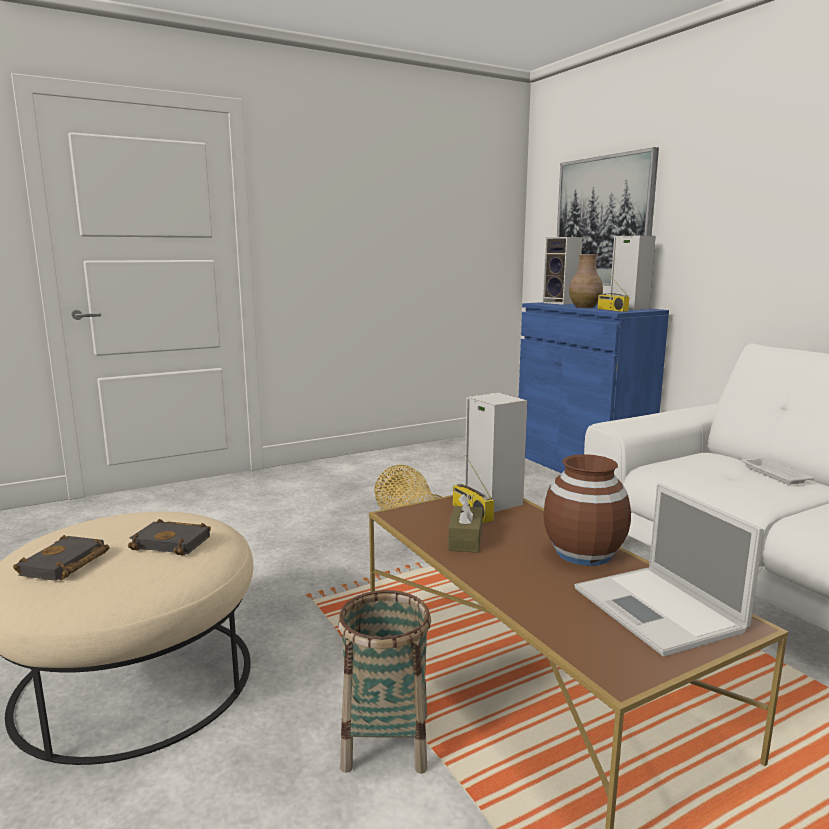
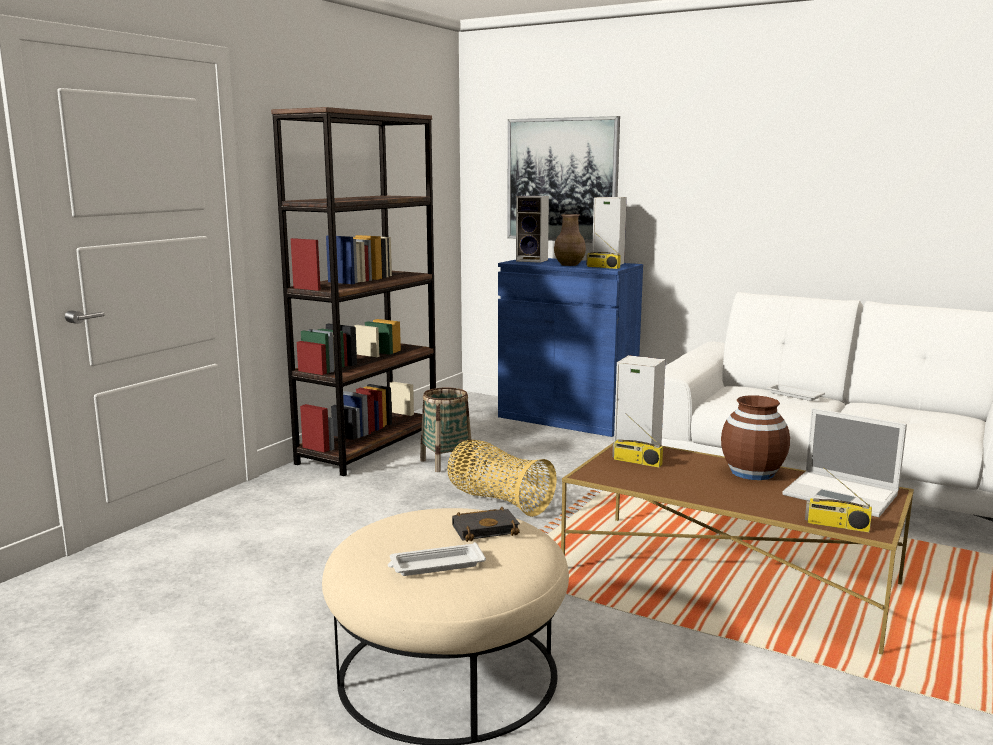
camera: 30 degrees left, 0 degrees up
(65, 565) = (435, 565): black book -> white tray
(373, 461) = (369, 447): none -> brown bookcase
(386, 742) = (692, 644): basket -> basket (446, 463)
(465, 539) = (666, 481): brown tissue box -> none
(580, 650) = (836, 525): none -> radio

